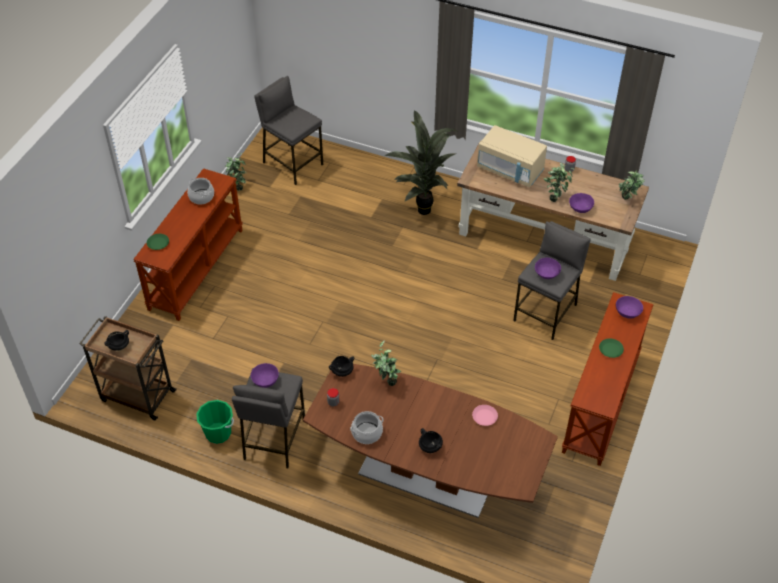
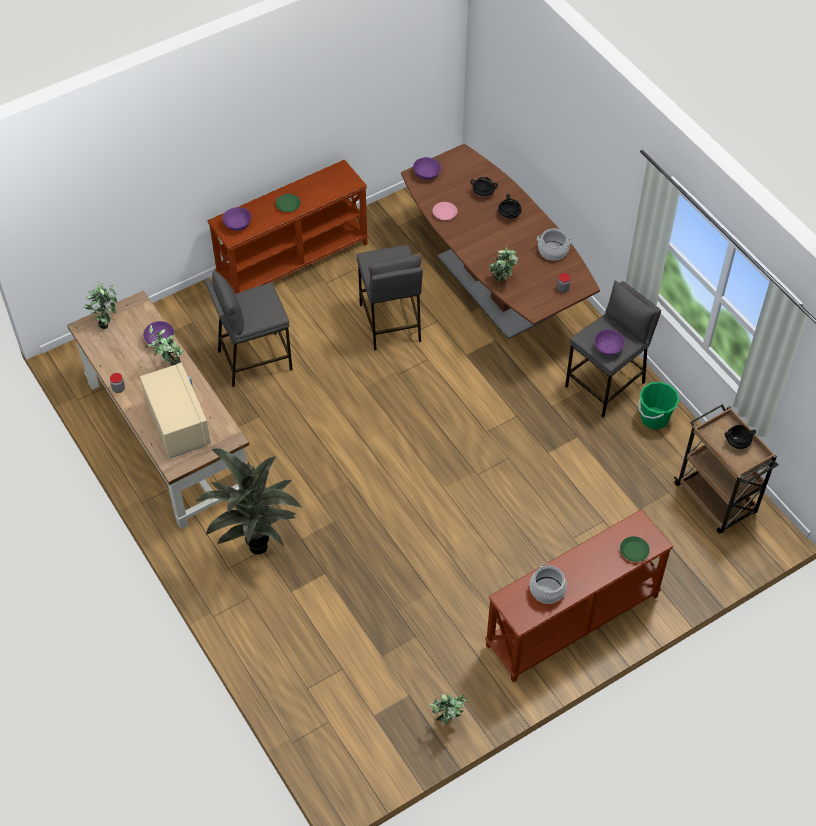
camera: 145 degrees left, 5 degrees up
(292, 163) = (353, 717): grey stool -> grey stool (390, 323)
(342, 372) = (535, 310): black cooking pot -> black cooking pot (483, 193)
(547, 274) = (261, 305): purple bowl -> purple bowl (426, 174)

